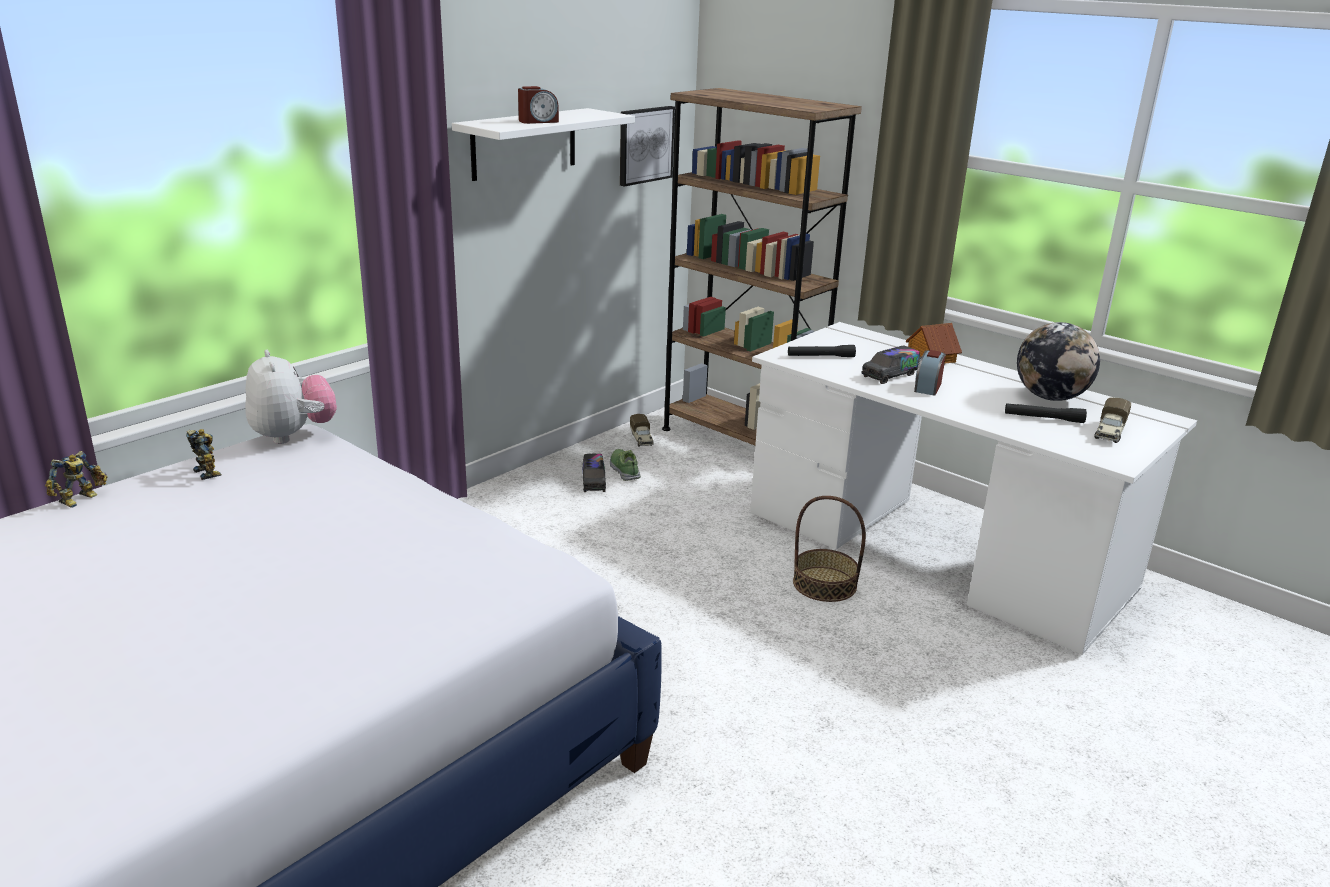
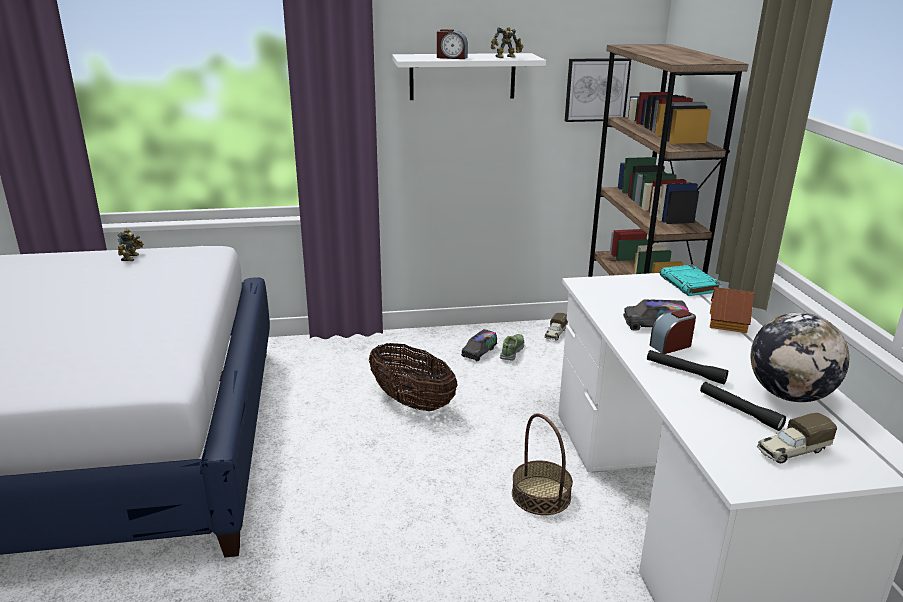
camera: 40 degrees right, 0 degrees up
(81, 499) = (62, 254): toy robot -> toy robot (506, 57)
(293, 435) = (204, 250): plush toy -> none
(598, 554) = (412, 402): none -> basket
(820, 356) = (620, 293): black flashlight -> black flashlight (685, 372)
(855, 335) = (689, 284): none -> turquoise book

